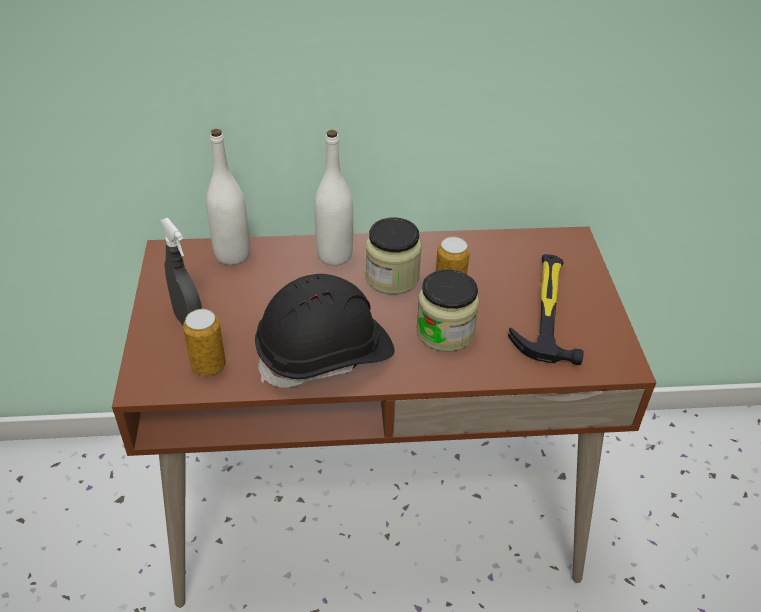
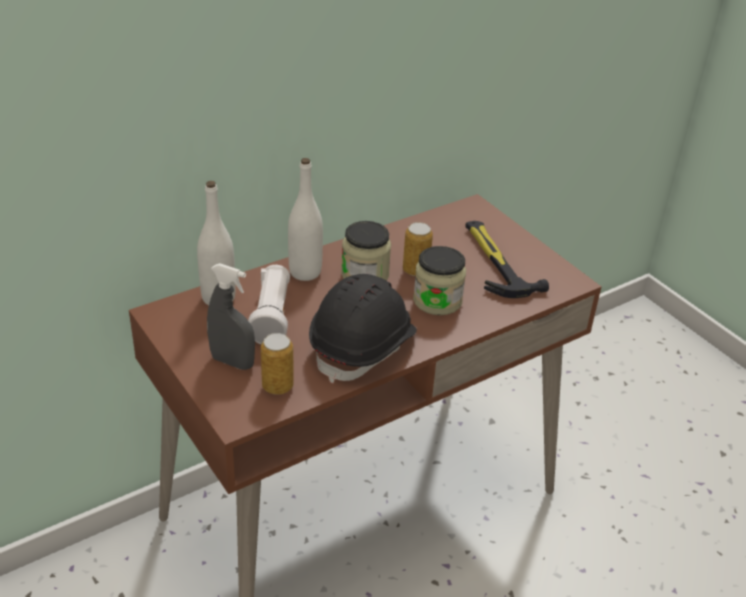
camera: 30 degrees left, 5 degrees down
(265, 290) = (272, 316): none -> white flashlight

